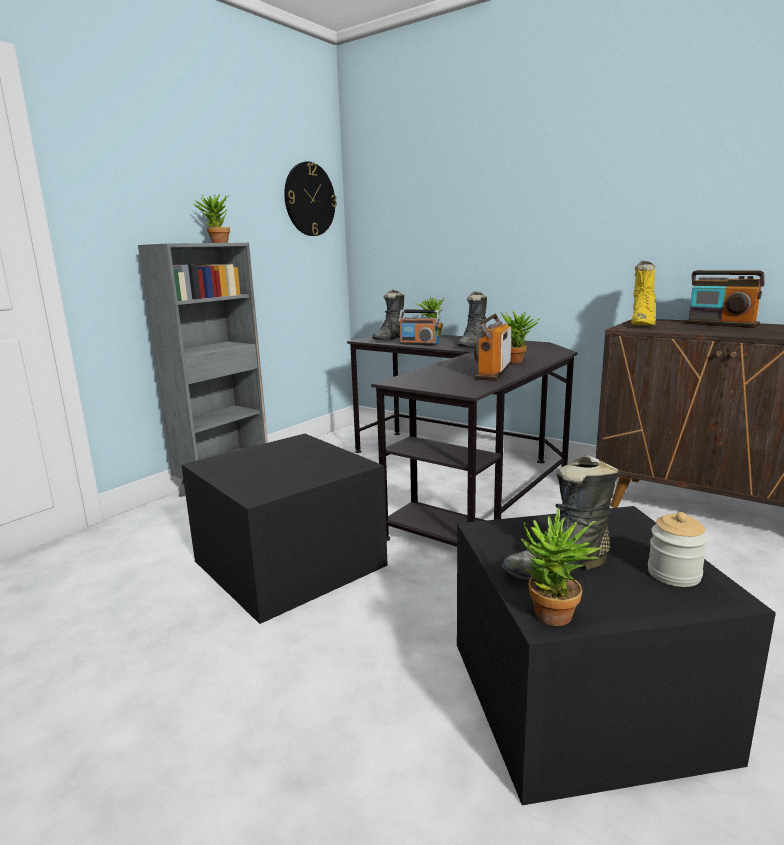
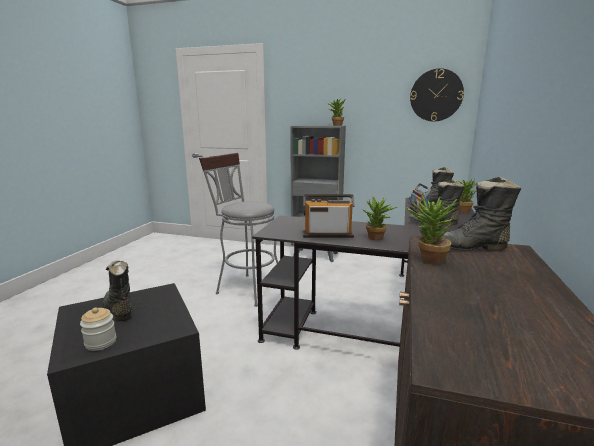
camera: 70 degrees right, 0 degrees up
(286, 563) = (246, 288): black storage box -> grey stool
(553, 620) = (73, 310): potted plant -> potted plant (427, 260)
(643, 324) = (470, 247): yellow boot -> black boot
(721, 324) = (526, 283): radio -> none

